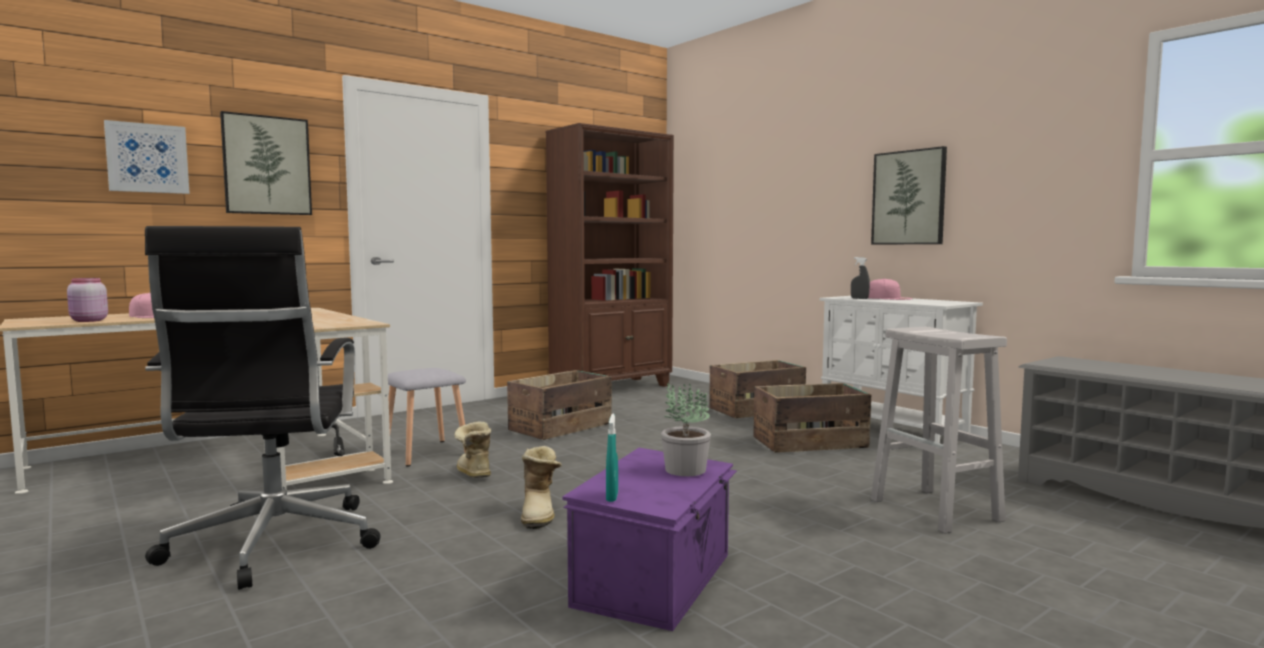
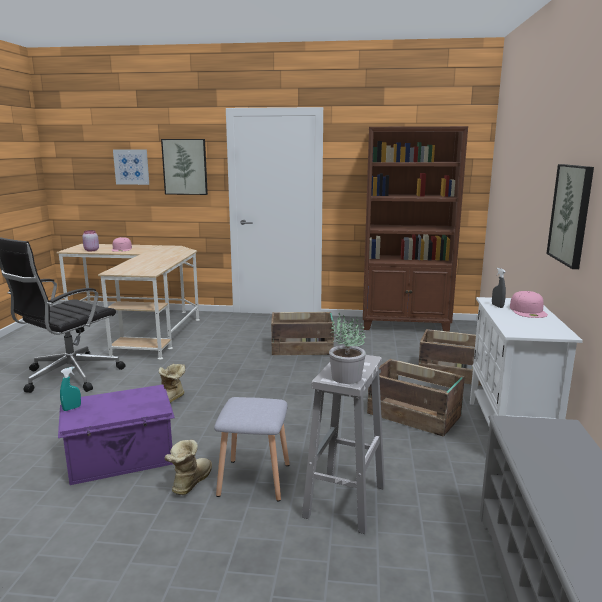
camera: 45 degrees right, 10 degrees up
(427, 453) = (209, 346): grey stool -> grey stool (254, 480)
(473, 473) = (197, 366): boot -> boot (189, 482)
(684, 470) = (137, 407): potted plant -> potted plant (345, 377)

